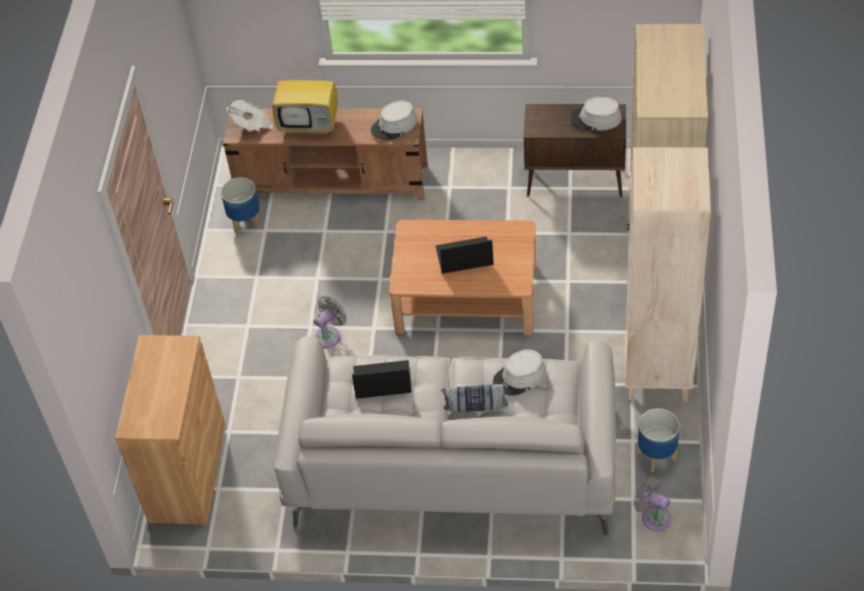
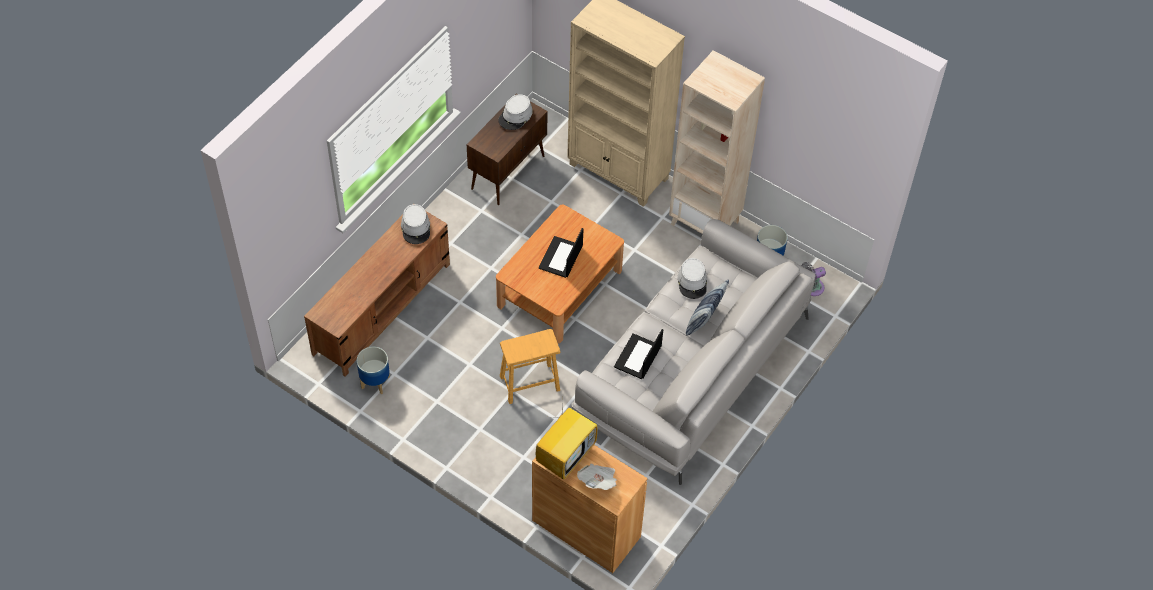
camera: 65 degrees left, 5 degrees up
(252, 124) = (335, 310): newspaper -> newspaper (598, 481)
(310, 124) = (368, 275): television -> television (566, 454)
(330, 335) = (530, 383): grey fan -> brown stool

